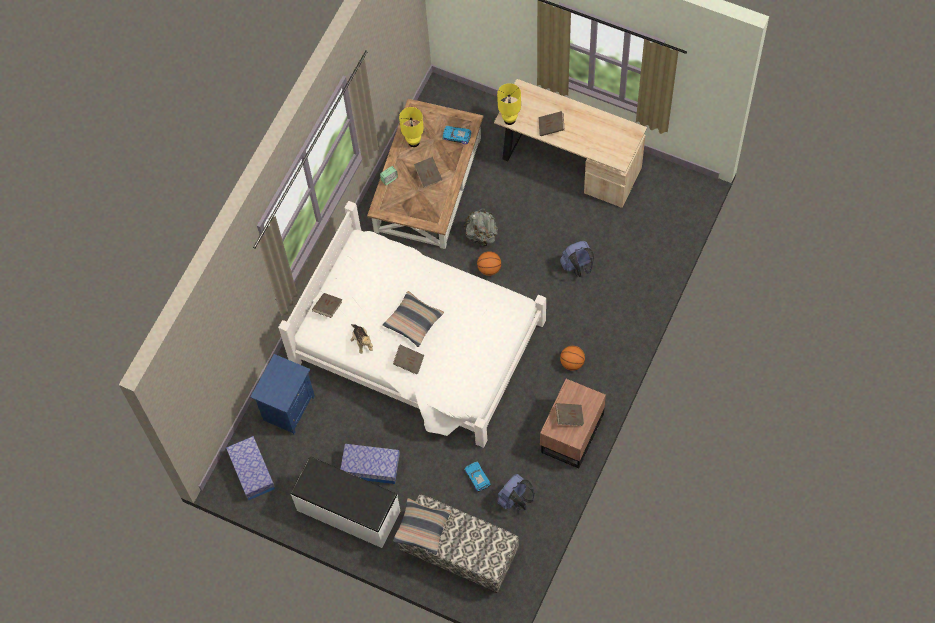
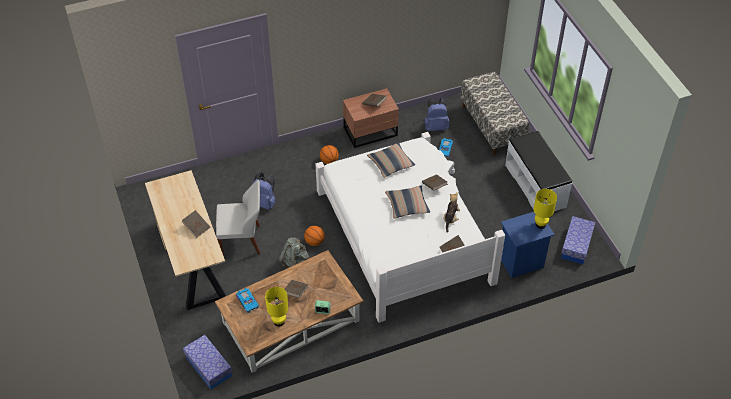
camera: 140 degrees left, 15 degrees down
(371, 467) = (500, 196): storage box -> storage box (208, 367)
(422, 528) = (511, 116): pillow -> pillow (391, 163)
(510, 120) = (214, 253): yellow table lamp -> yellow table lamp (540, 224)
(551, 216) = (242, 241): none -> white chair

